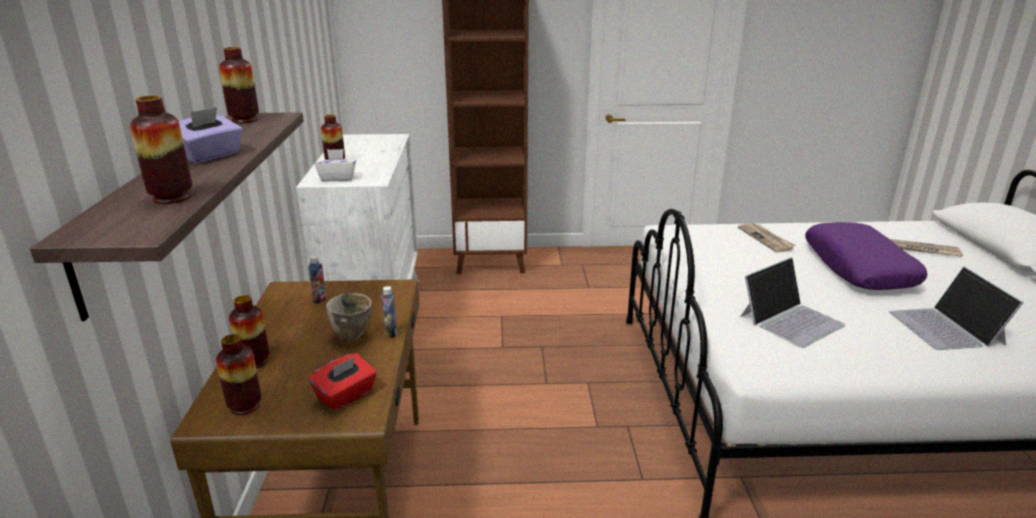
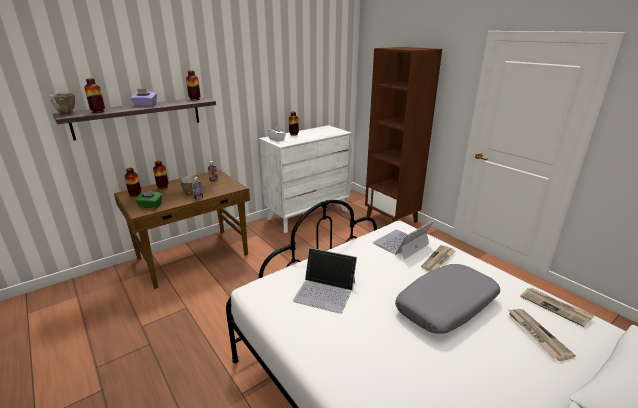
camera: 55 degrees right, 0 degrees up
(98, 230) = (66, 113): none -> bowl
(346, 396) = (150, 206): red tissue box -> green tissue box
(859, 267) = (447, 306): purple pillow -> grey pillow
(883, 227) = (555, 307): none -> newspaper
(946, 328) = (389, 363): laptop -> laptop (401, 244)

